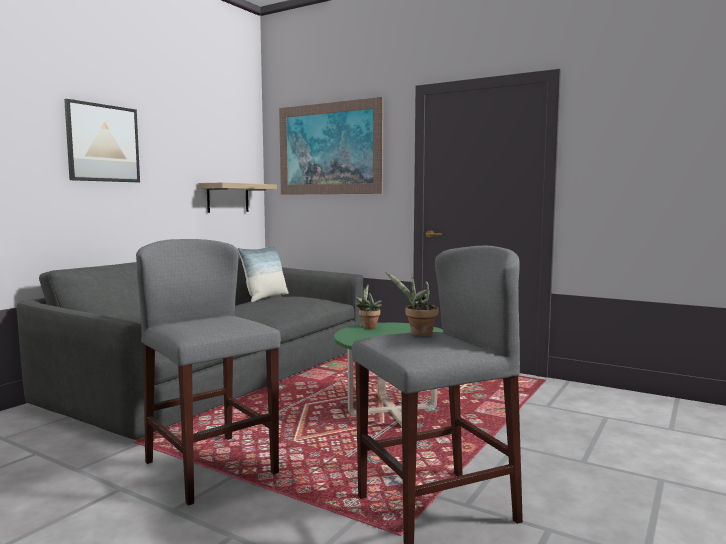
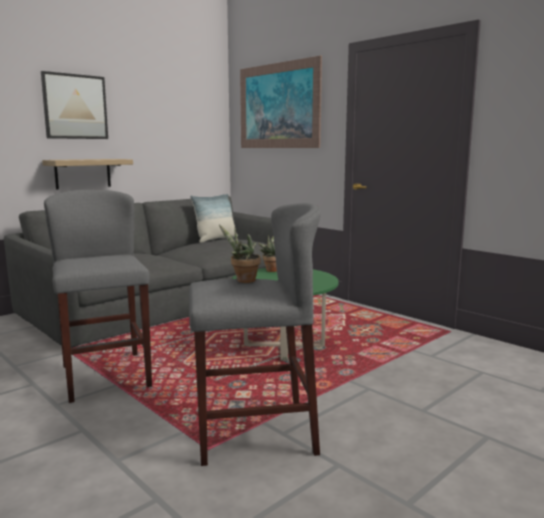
camera: 15 degrees right, 5 degrees up
(228, 198) = (192, 151): shelf -> shelf (83, 173)

